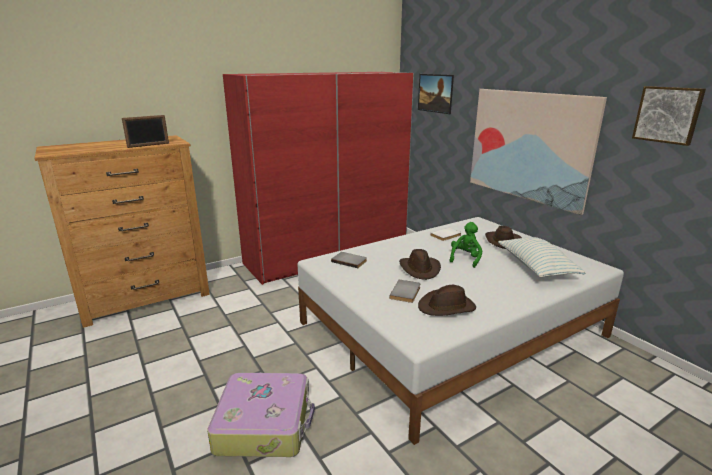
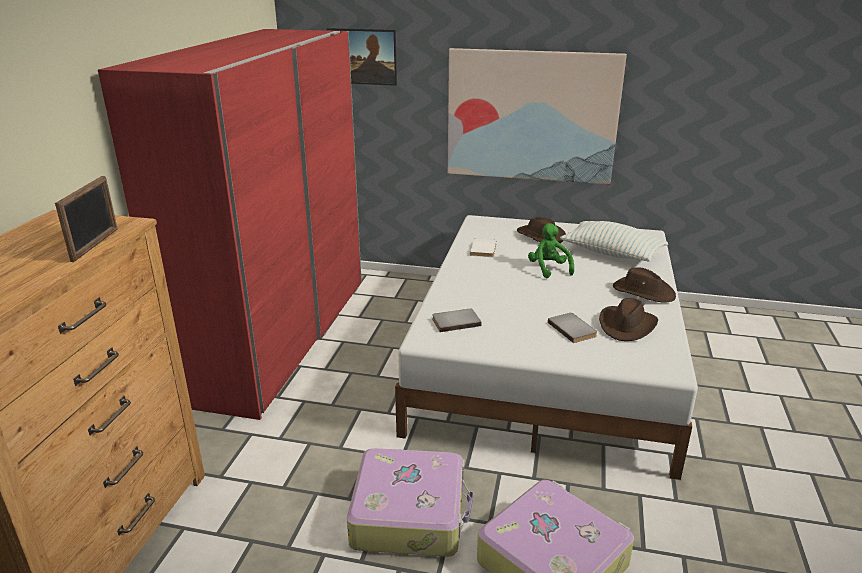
camera: 45 degrees left, 5 degrees up
(247, 356) = (410, 513): none -> suitcase
(420, 269) = (535, 298): brown hat -> brown hat (643, 292)
(668, 114) = (691, 69): picture -> none

